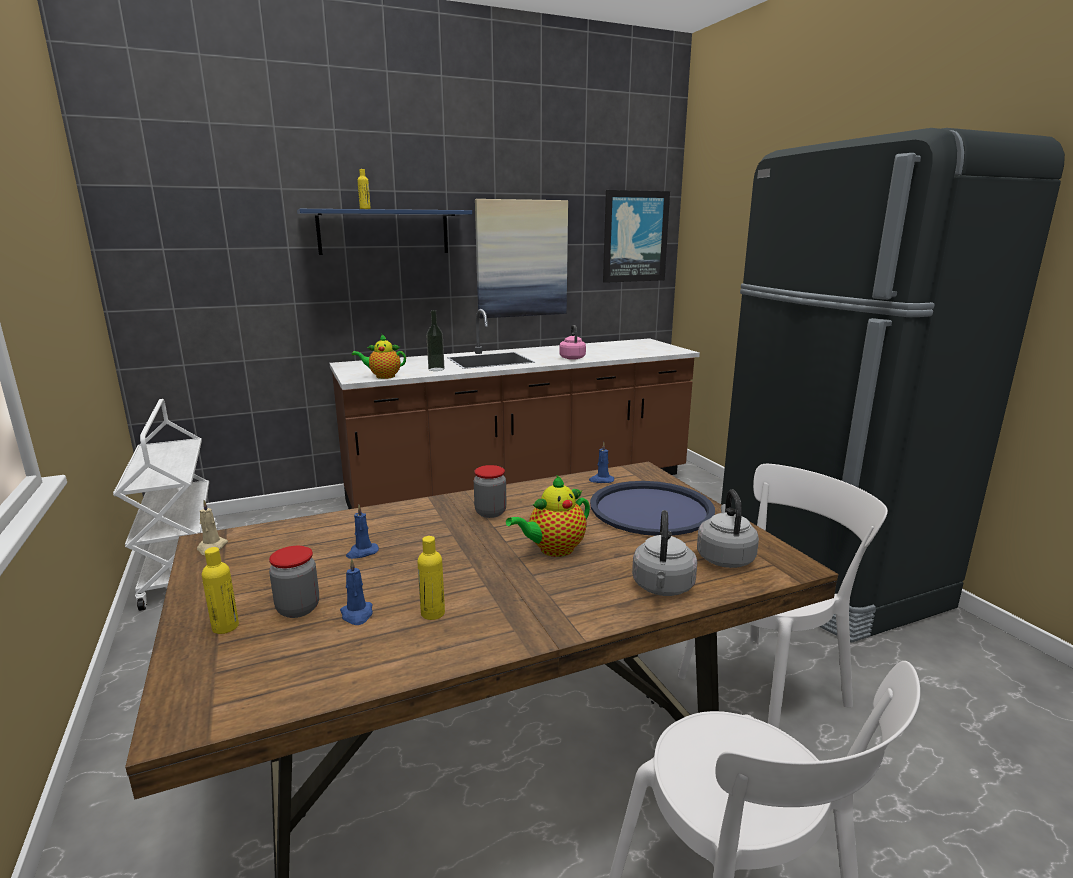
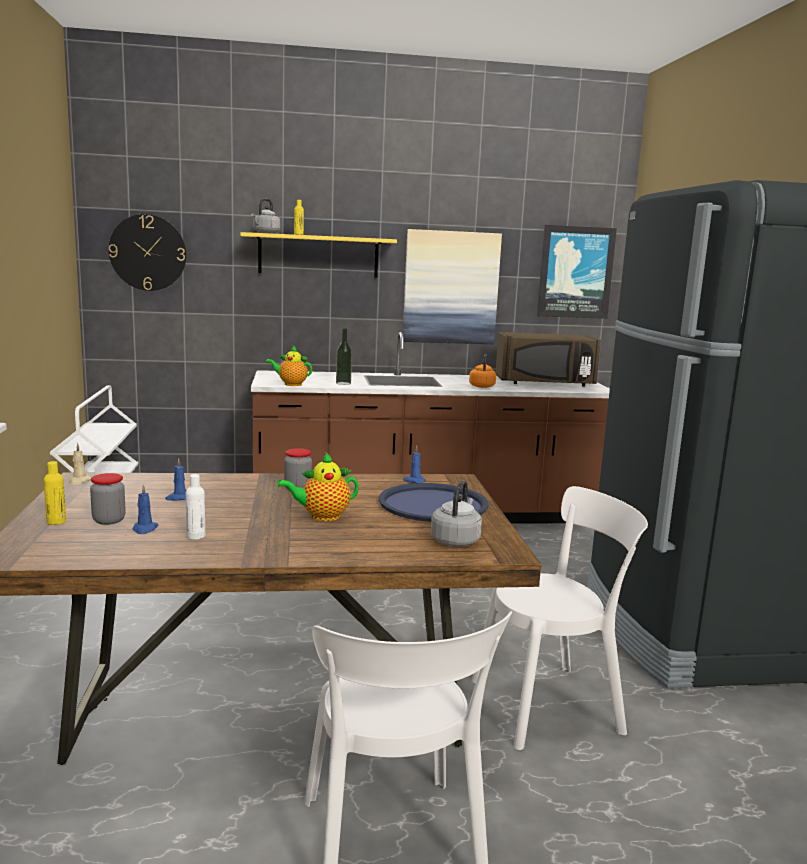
camera: 15 degrees right, 5 degrees down
(183, 238) = (148, 252): none -> wall clock
(384, 232) = (318, 256): blue shelf -> yellow shelf
(433, 613) = (196, 536): yellow bottle -> white bottle
(572, 358) = (482, 386): pink kettle -> orange kettle
(623, 348) = (545, 383): none -> brown microwave
(662, 588) = (381, 549): grey kettle -> grey kettle (265, 233)

